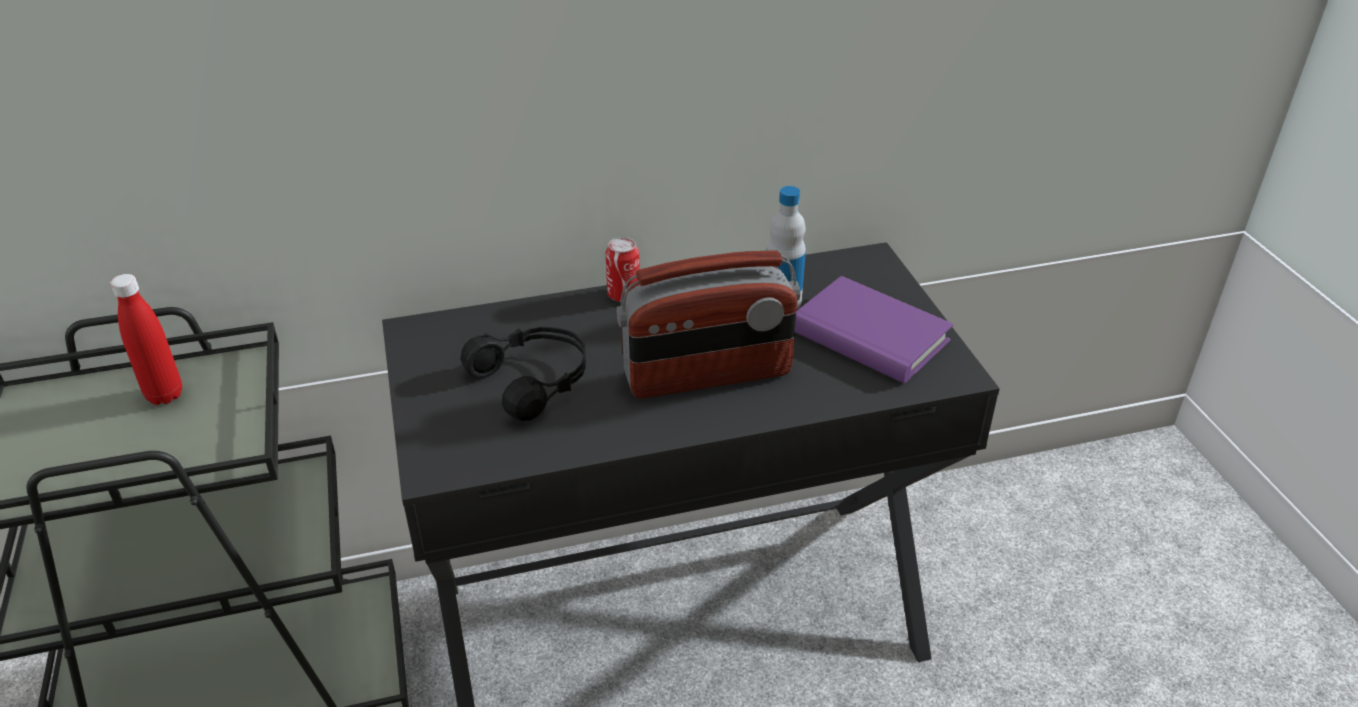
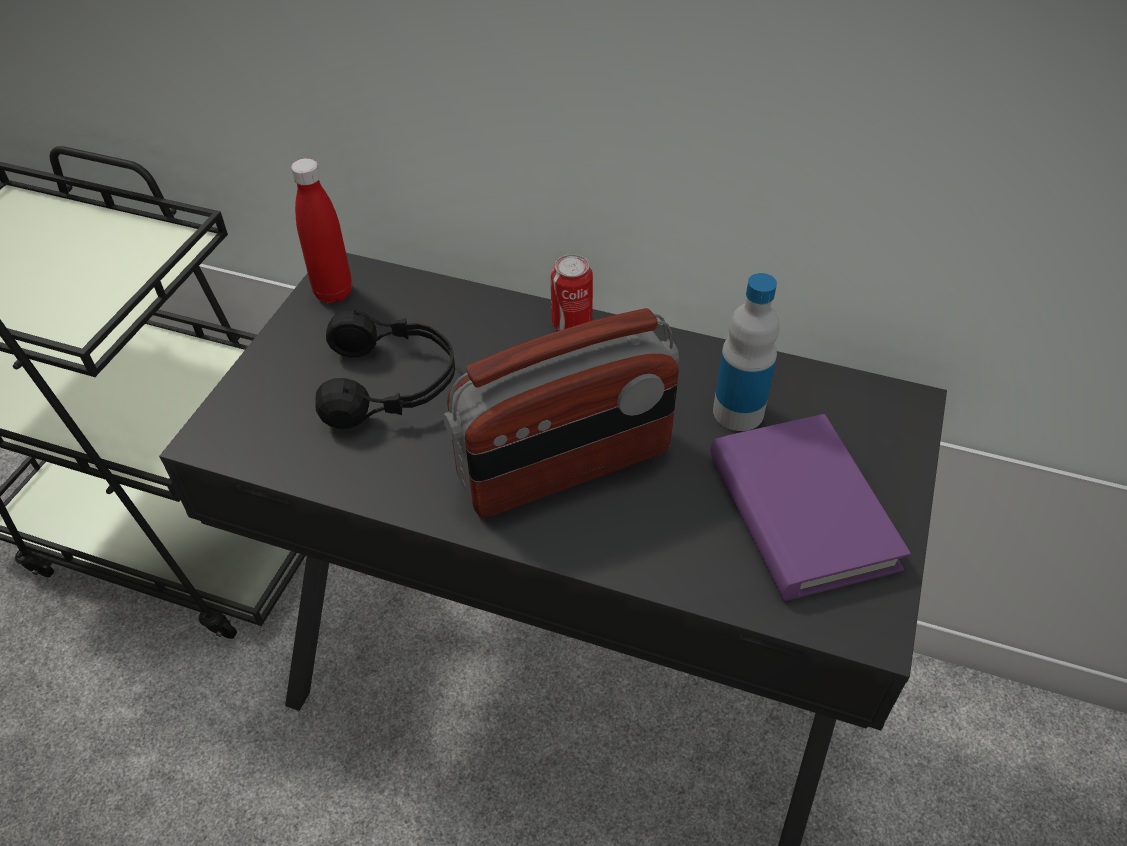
camera: 35 degrees right, 10 degrees up
(165, 395) = (96, 247): red bottle -> red bottle (333, 293)
(708, 375) = (566, 467): radio -> radio turned 45 degrees counterclockwise

